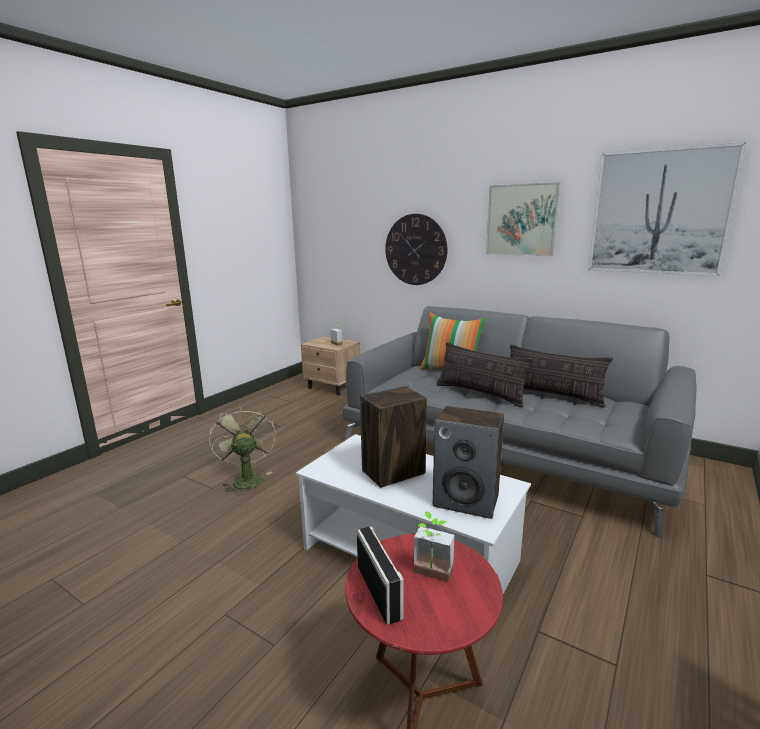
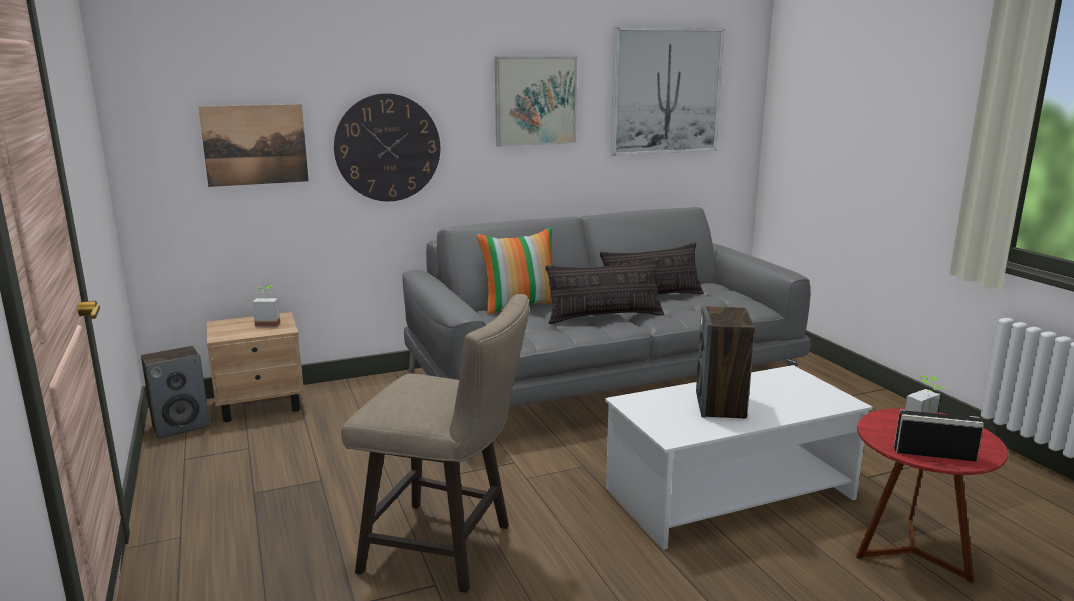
camera: 55 degrees left, 0 degrees up
(246, 479) = (447, 549): green fan -> beige stool
(349, 243) = (255, 145): none -> picture
(466, 501) = (802, 394): speaker -> speaker (181, 426)

